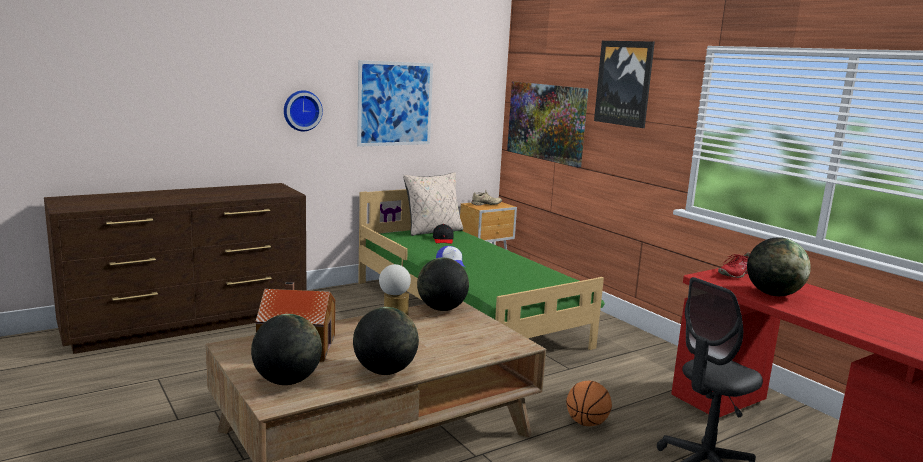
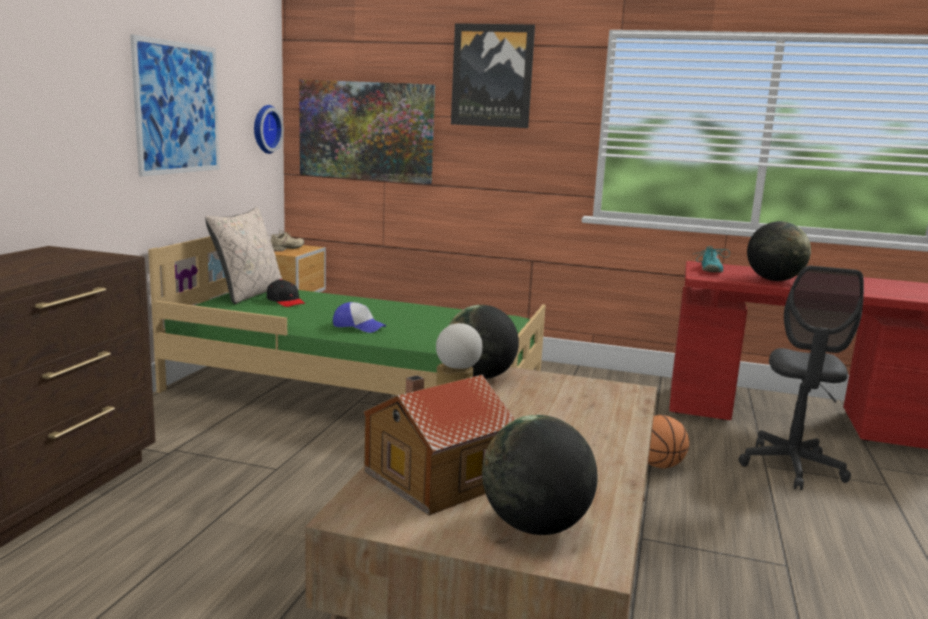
camera: 40 degrees left, 0 degrees up
(301, 110) = (62, 116): wall clock -> wall clock (264, 129)
(385, 371) = (597, 466): globe -> none
(735, 274) = (709, 269): red shoe -> turquoise shoe

